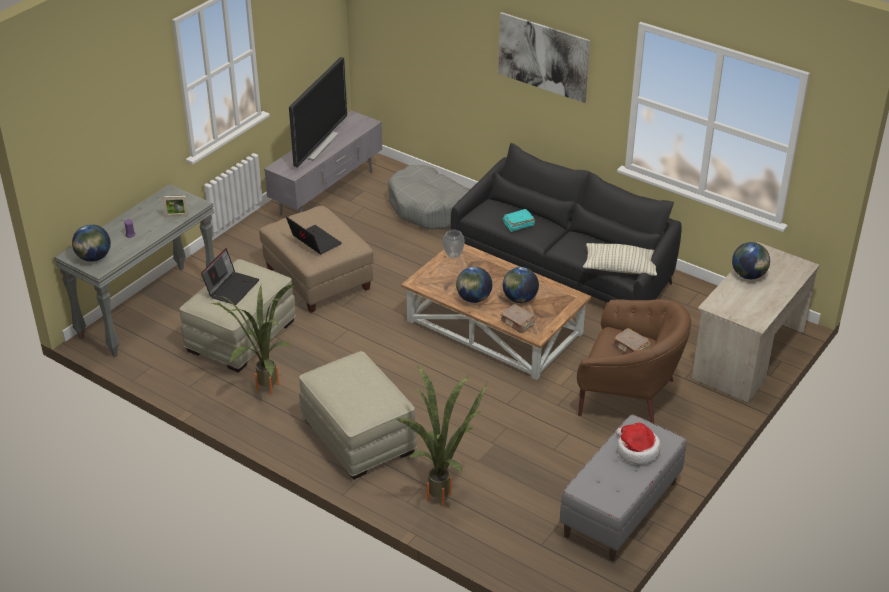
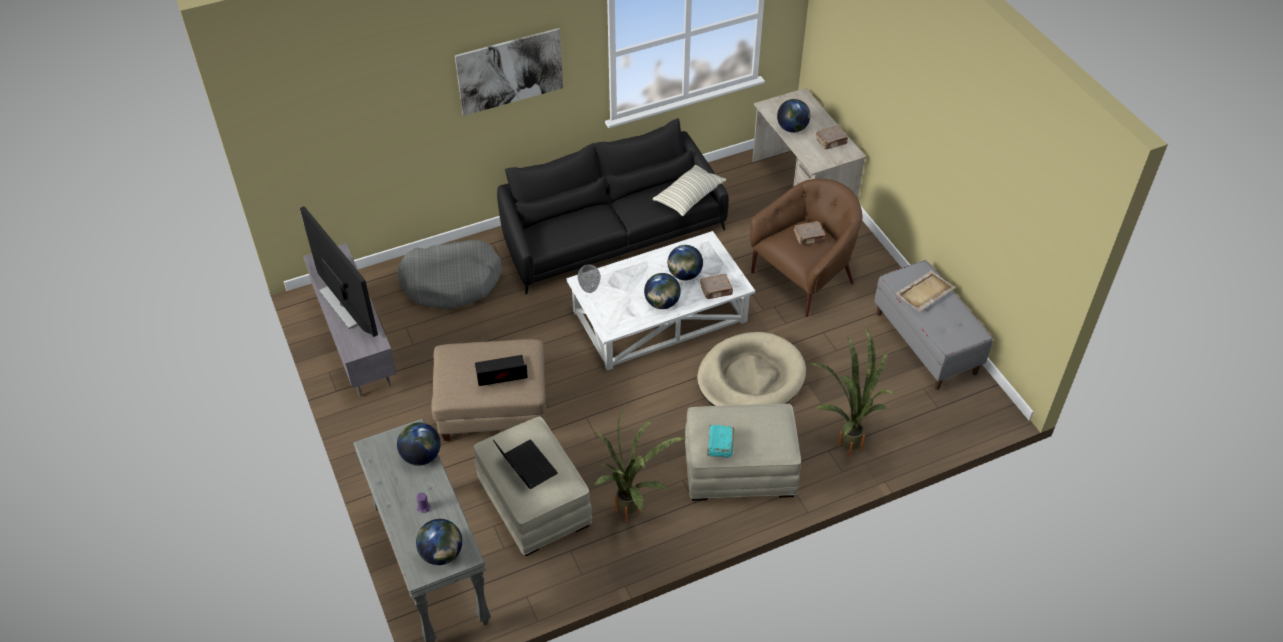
camera: 60 degrees left, 10 degrees up
(176, 216) = (421, 456): picture frame -> globe
(470, 406) = (750, 378): none -> beige dog bed
(496, 327) = (660, 315): brown coffee table -> white coffee table
(518, 225) = (580, 228): turquoise book -> turquoise book (719, 445)
(636, 450) = (924, 292): hat -> beige tray
(758, 305) = (831, 142): none -> brown book

